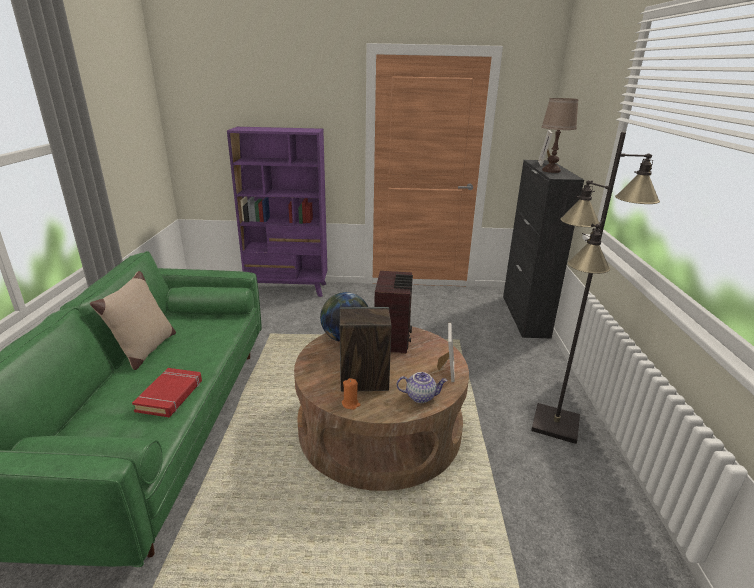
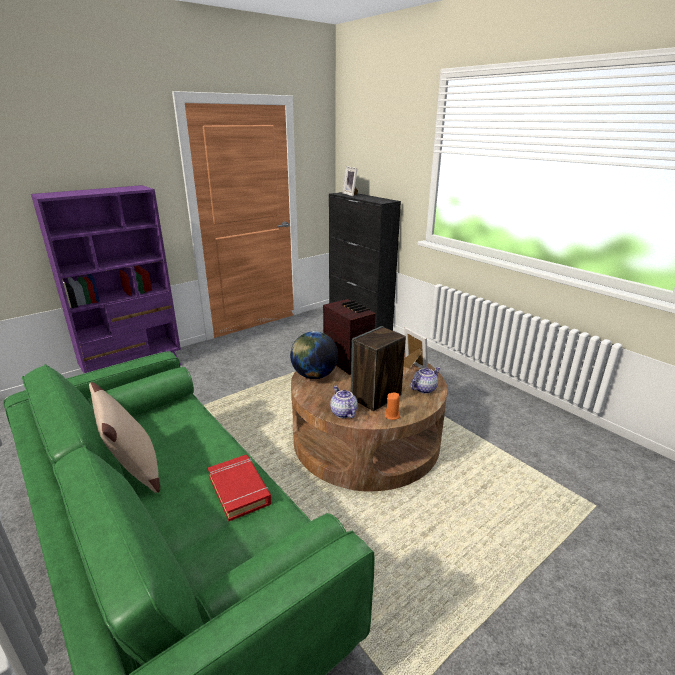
camera: 40 degrees left, 0 degrees up
(316, 380) = (343, 413): none -> teapot
(551, 171) = (368, 198): brown table lamp -> none
(556, 424) = (458, 382): black floor lamp -> none

